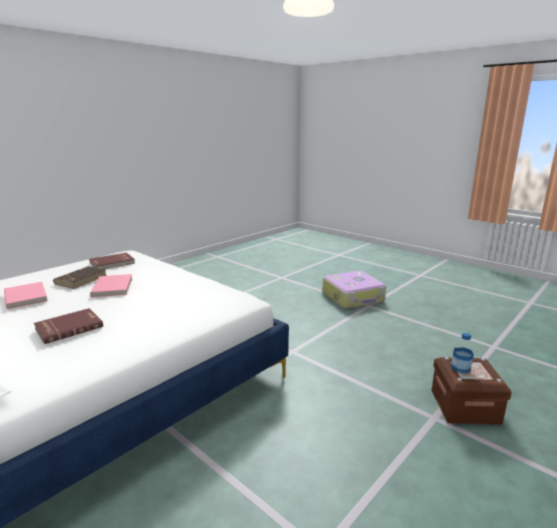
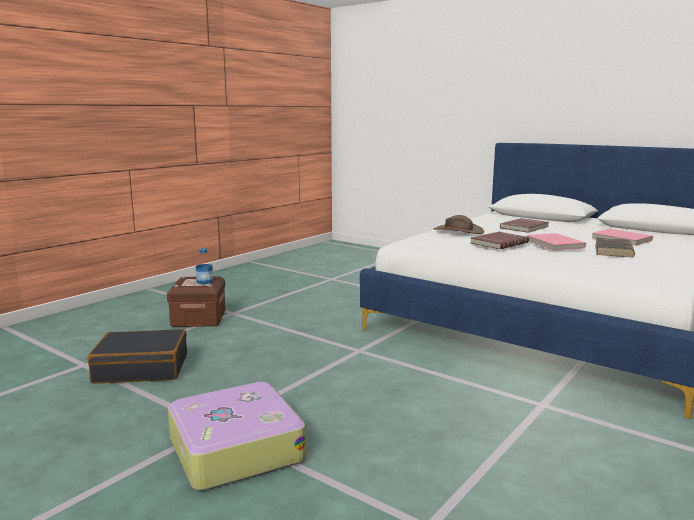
camera: 175 degrees right, 5 degrees down
(112, 263) = (633, 267): red book -> red book (498, 242)
(167, 317) = (458, 231): none -> brown hat
(446, 341) = (142, 368): none -> black suitcase

